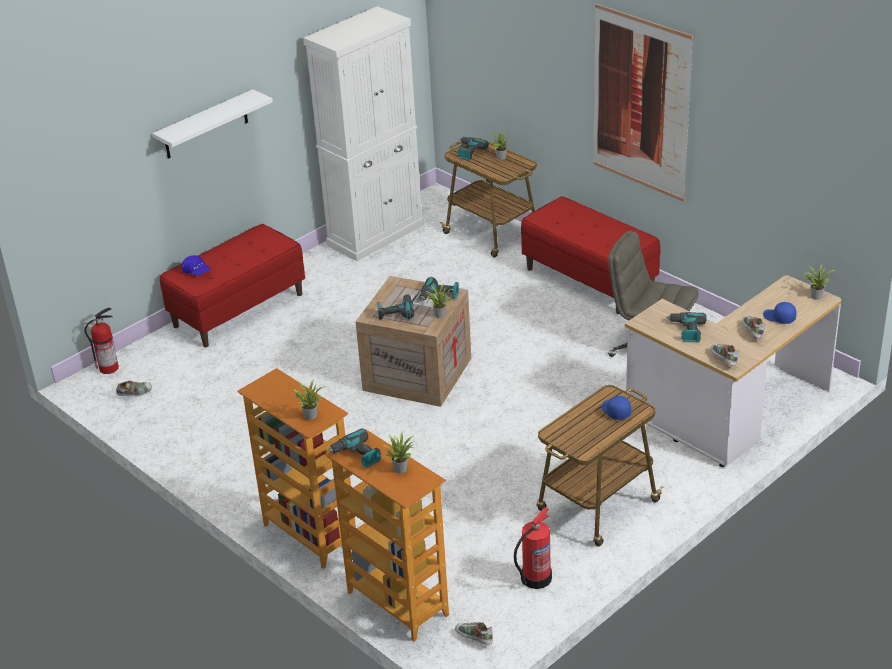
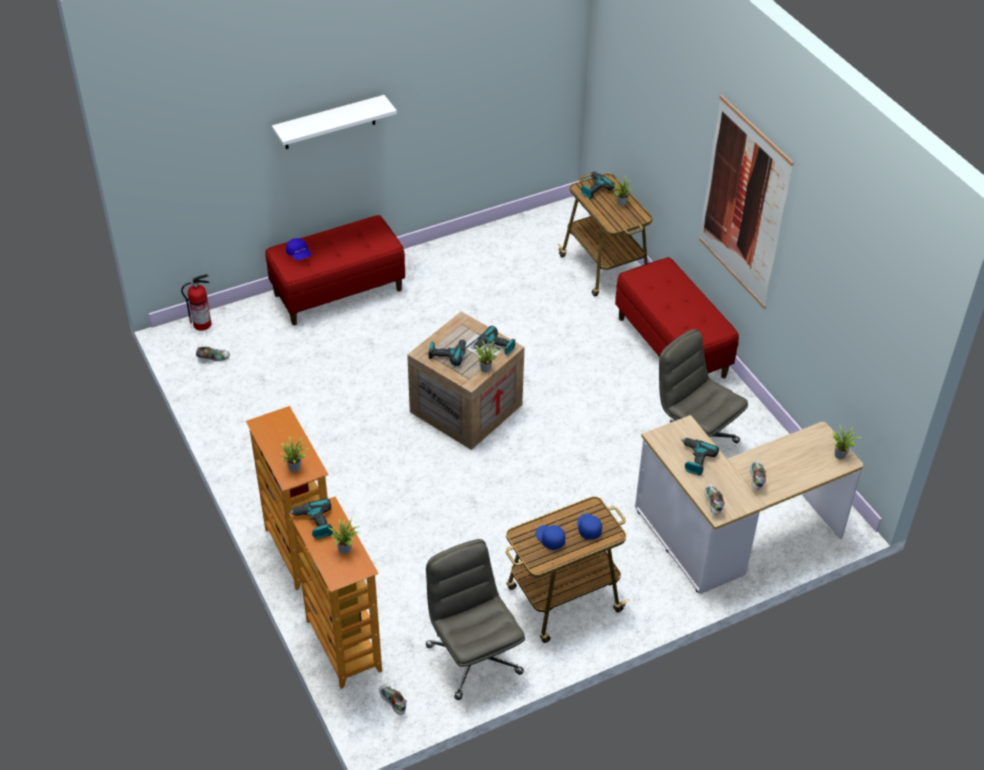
camera: 15 degrees right, 10 degrees up
(376, 234) = (496, 240): white cabinet -> none
(535, 578) = (473, 658): fire extinguisher -> grey office chair
(779, 318) = (791, 470): blue cap -> blue cap (549, 539)

